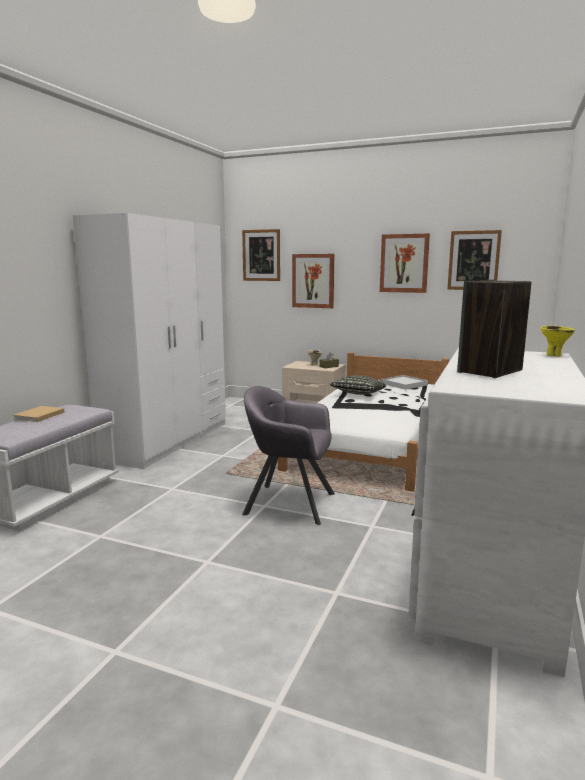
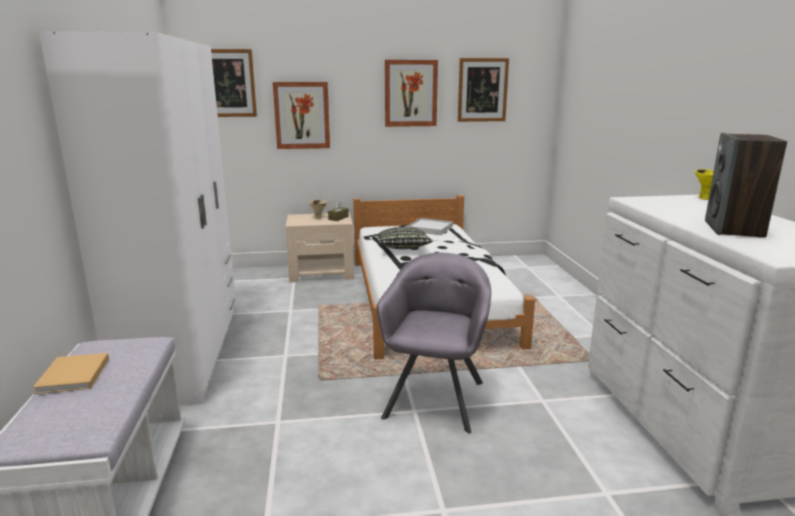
camera: 30 degrees left, 5 degrees up
(289, 503) = (435, 398): grey armchair -> grey armchair turned 120 degrees clockwise

